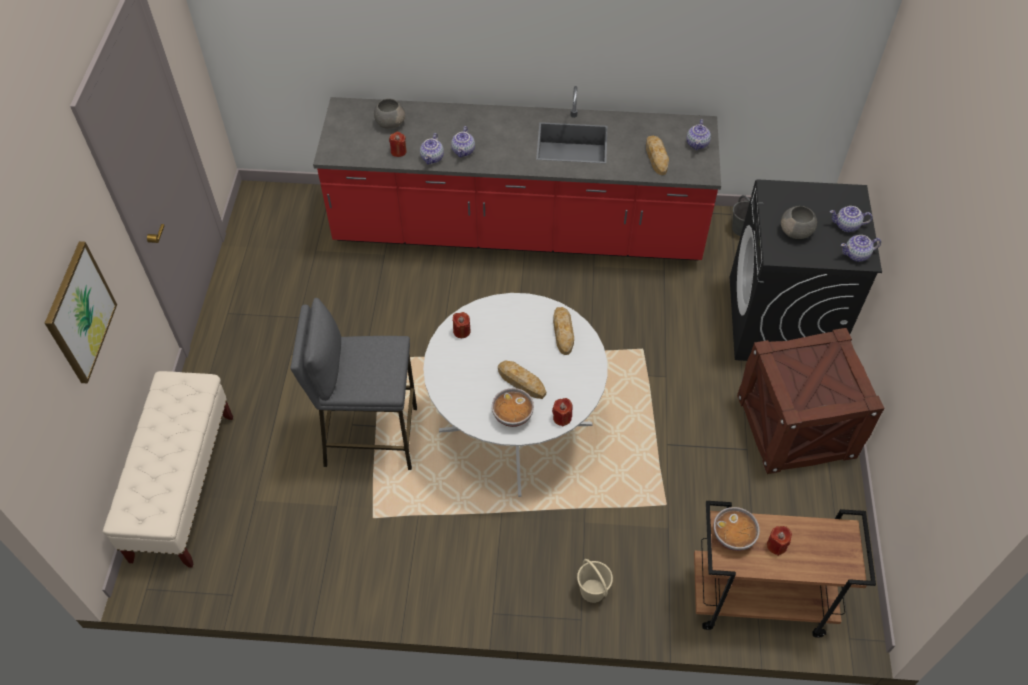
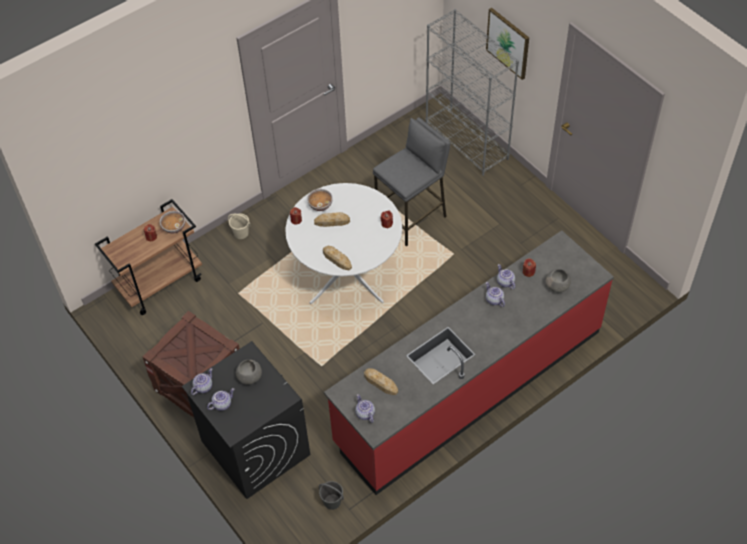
camera: 140 degrees right, 0 degrees up
(183, 486) = (467, 141): beige bench -> grey bookcase

